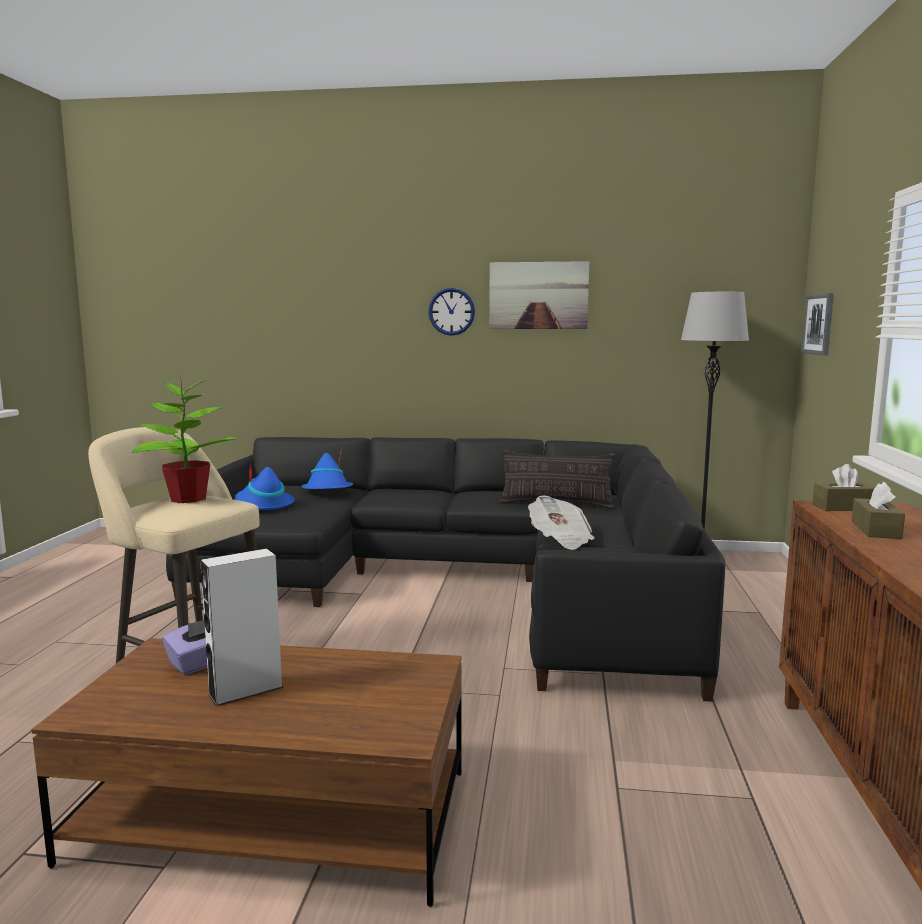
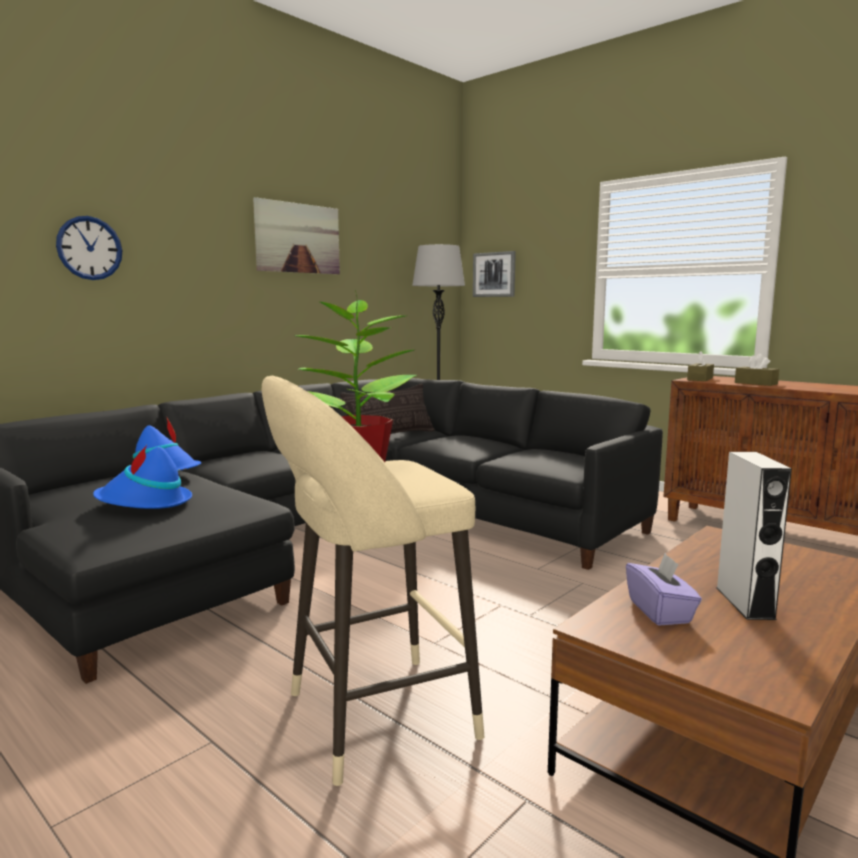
camera: 55 degrees left, 0 degrees up
(451, 311) = (217, 249): wall clock -> wall clock (89, 248)
(560, 540) = (489, 454): newspaper -> none

